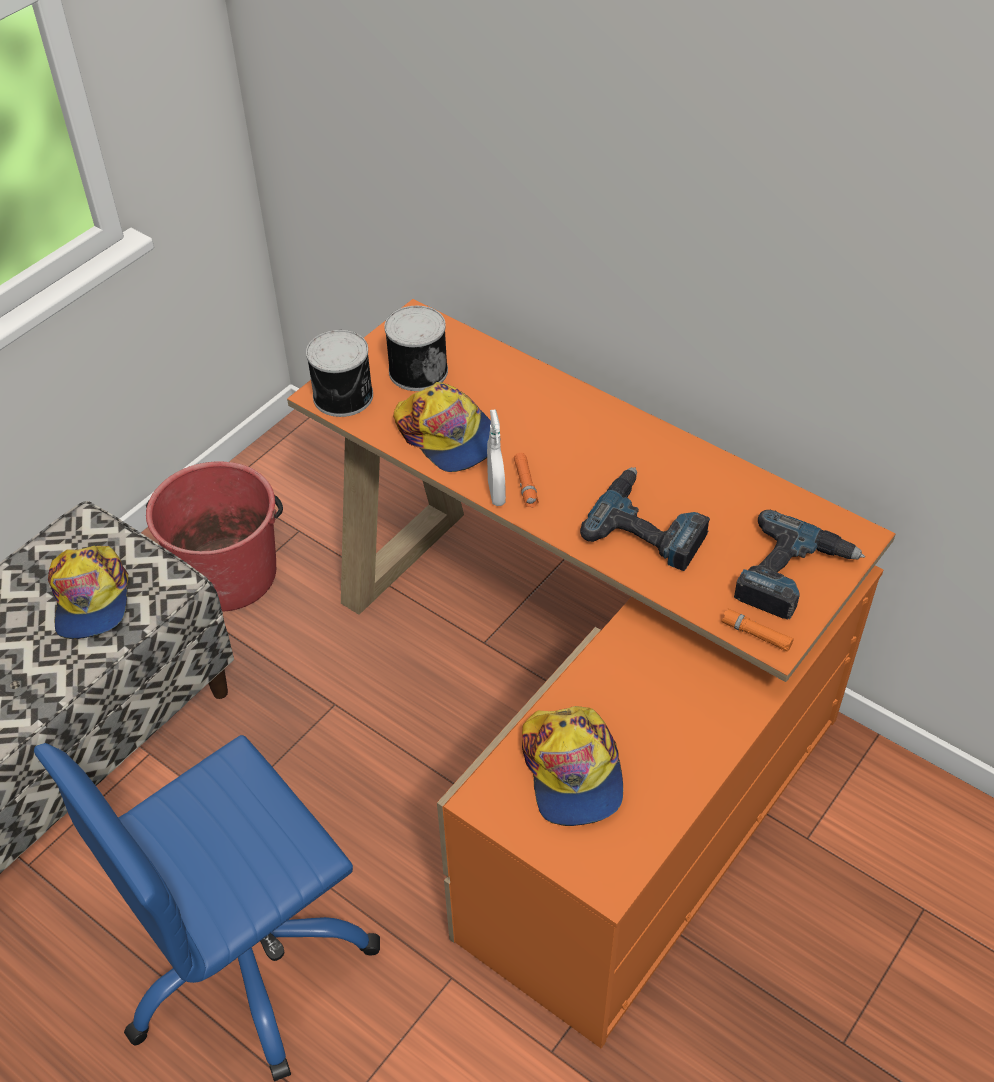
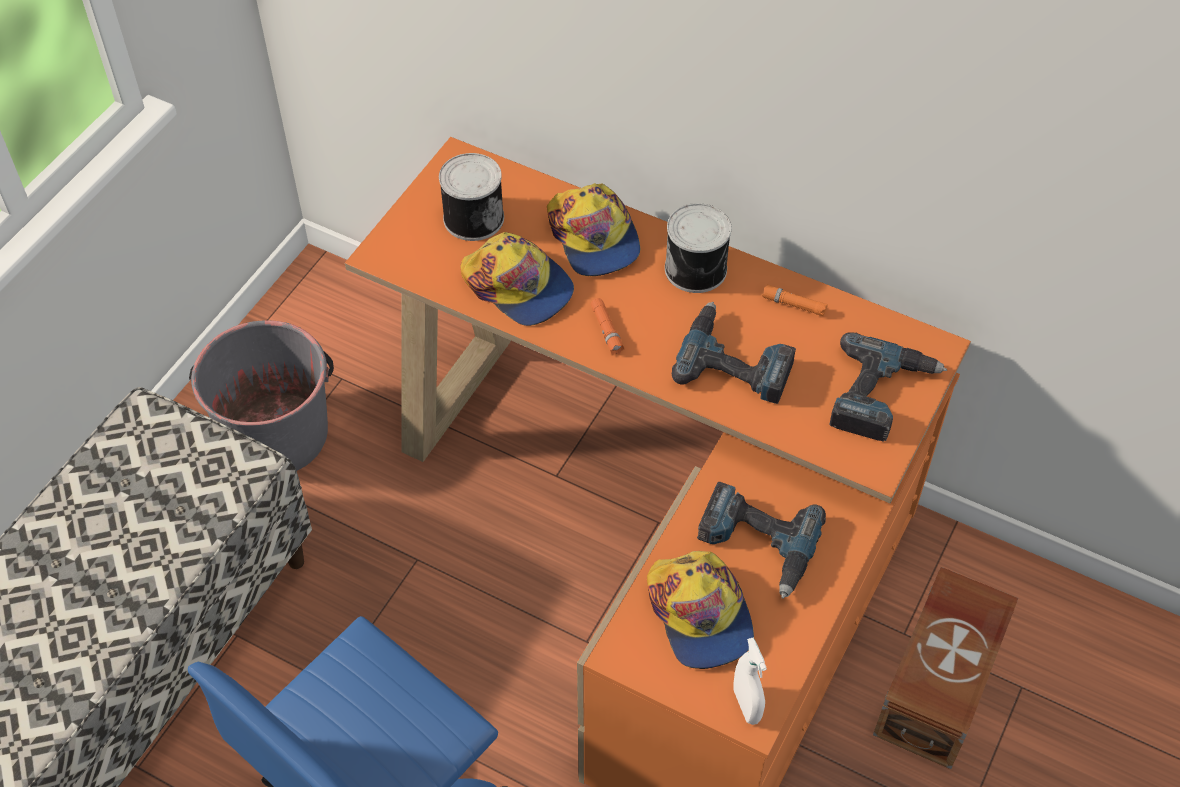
camera: 10 degrees left, 5 degrees up
(90, 598) = (169, 493): cap -> cap (594, 237)
(228, 573) = (276, 434): red bucket -> grey bucket
(345, 396) = (404, 254): can -> can (697, 269)
(496, 493) = (579, 343): white spray bottle -> white spray bottle (746, 705)
(643, 710) = (756, 544): none -> power drill
(756, 634) = (856, 460): orange flashlight -> orange flashlight (794, 304)
(839, 893) = (941, 683): none -> brown storage box

